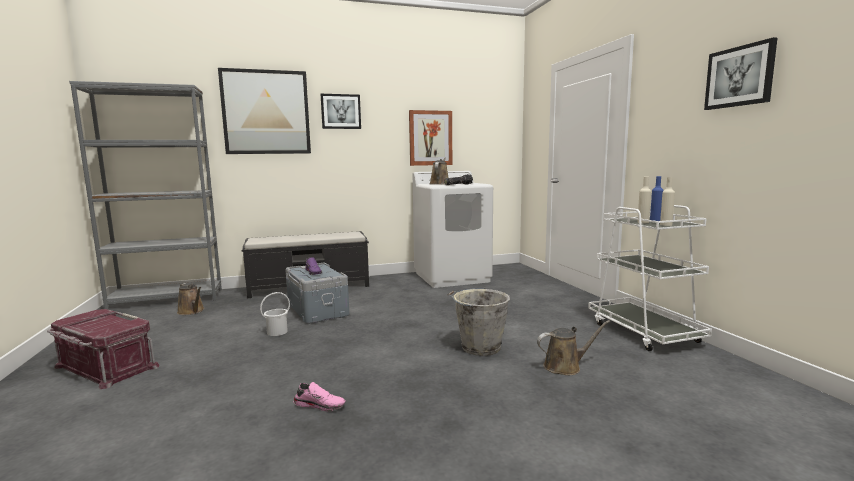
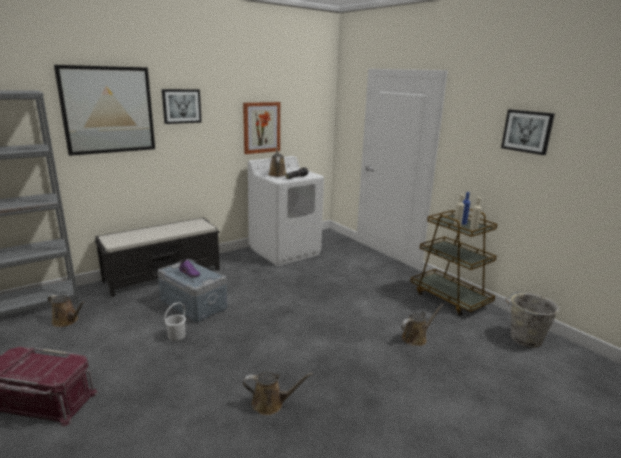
camera: 20 degrees left, 10 degrees up
(320, 405) = (271, 404): pink shoe -> brown watering can
(479, 347) = (350, 328): grey bucket -> grey bucket (524, 338)
(643, 332) = (449, 298): white cart -> brown cart

